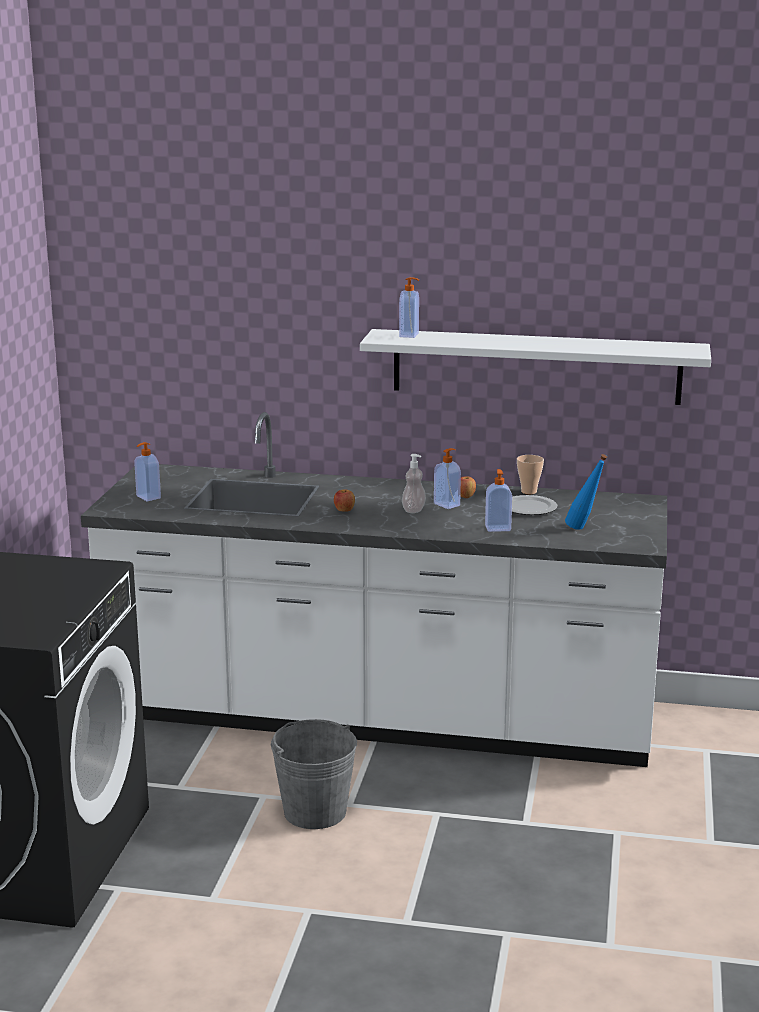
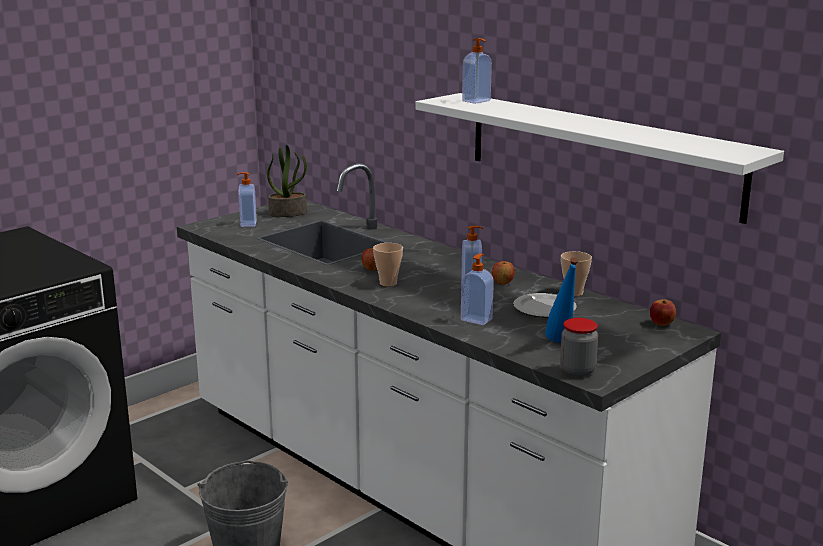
camera: 35 degrees right, 0 degrees up
(164, 479) = (288, 213): none -> potted plant
(379, 518) = (388, 283): none -> cup
(413, 510) = (431, 283): soap dispenser -> none
(623, 499) = (661, 324): none -> apple
(625, 544) = (577, 371): none -> jar

